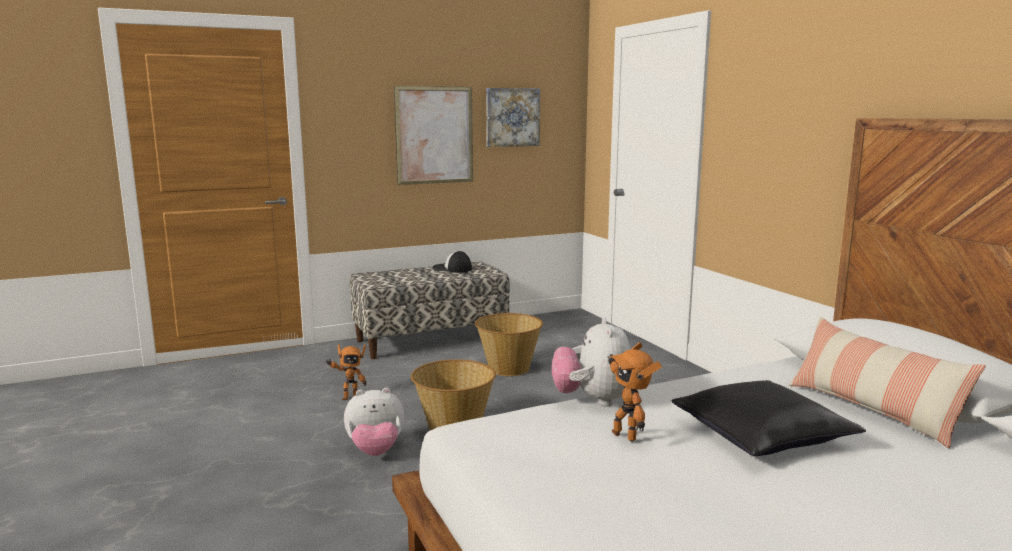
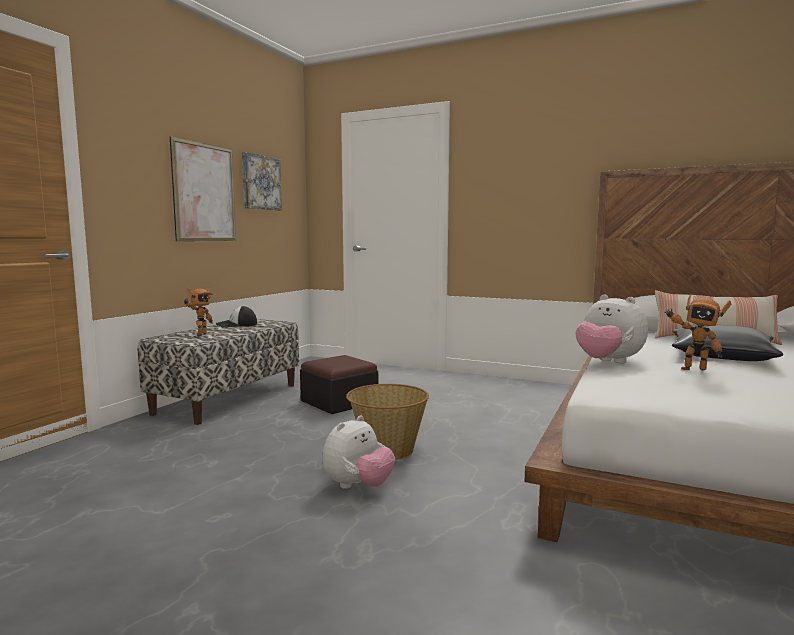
camera: 40 degrees left, 5 degrees down
(348, 397) = (239, 457): toy robot -> toy robot (199, 334)
(508, 368) = (339, 402): basket -> ottoman

